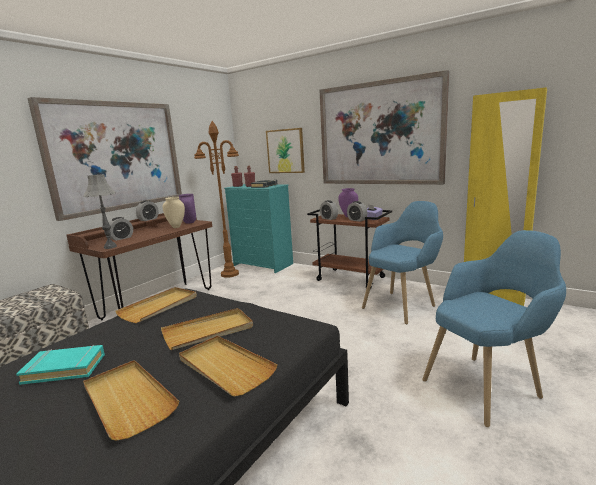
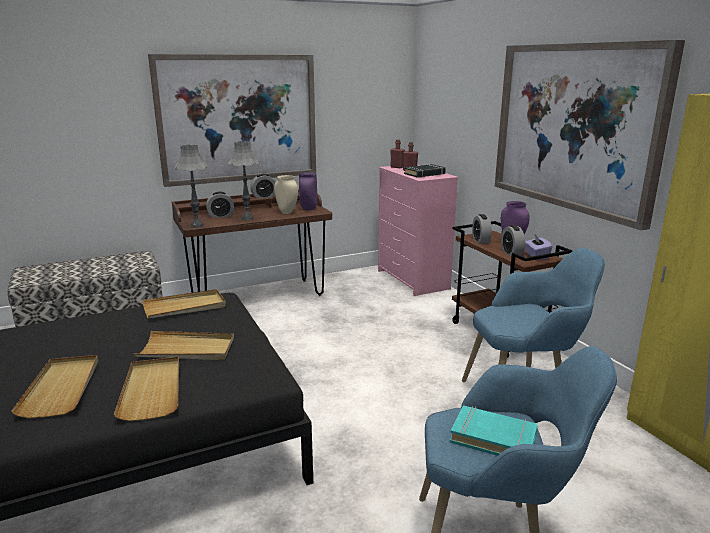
camera: 30 degrees right, 5 degrees up
(65, 368) = (59, 342): turquoise book -> turquoise book (493, 438)
(149, 235) = (247, 219): none -> grey table lamp
(230, 274) = (362, 282): brown floor lamp -> none
(263, 264) = (413, 280): turquoise dresser -> pink dresser
(285, 151) = (462, 128): picture -> none

